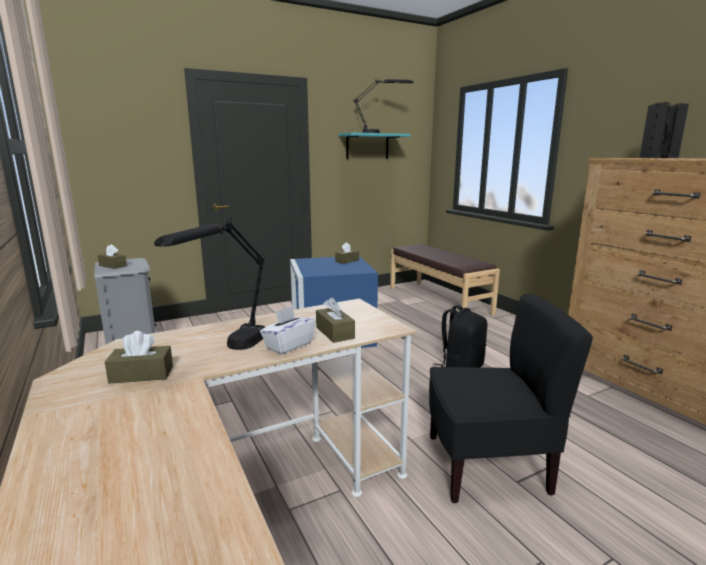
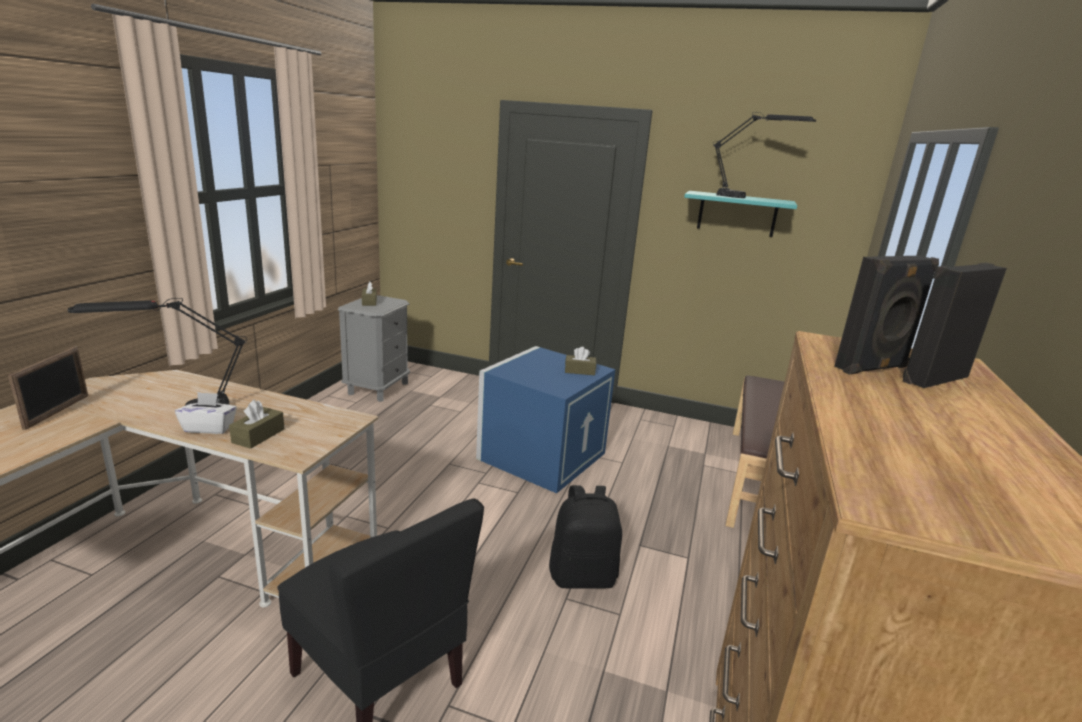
camera: 45 degrees right, 5 degrees up
(106, 405) = (57, 411): none -> picture frame
(141, 374) = (114, 402): brown tissue box -> none

